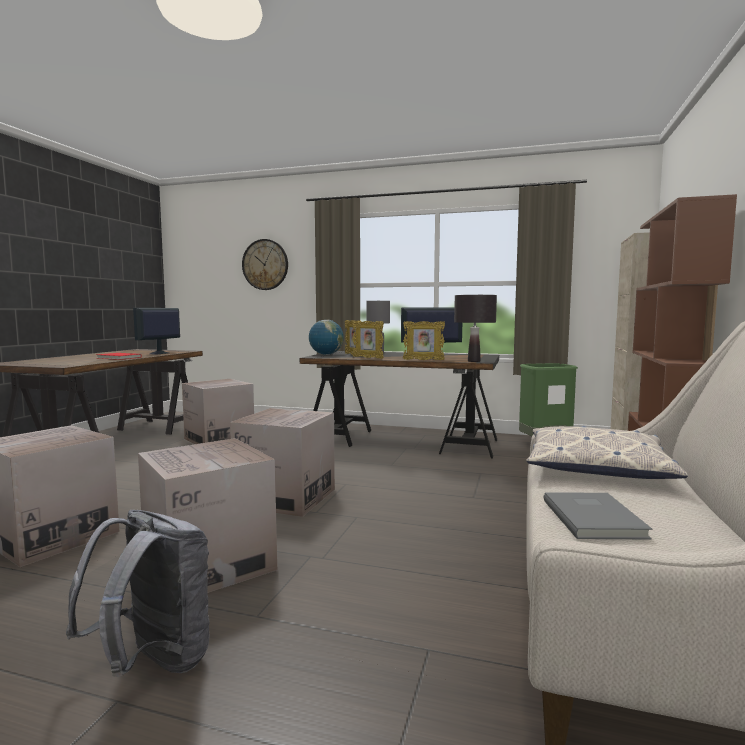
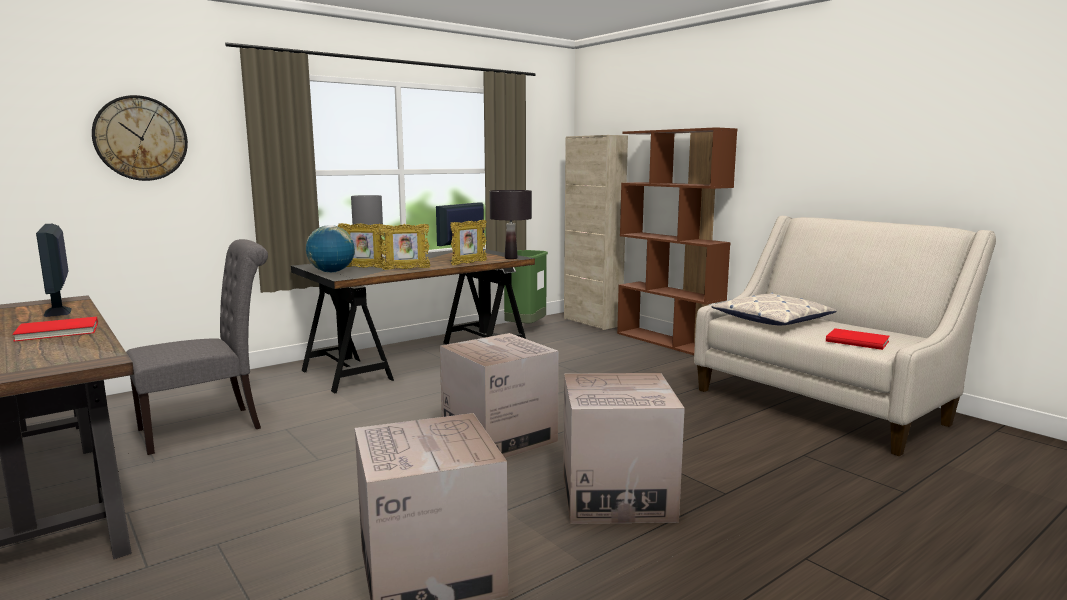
camera: 55 degrees left, 5 degrees up
(153, 663) = (765, 540): grey backpack -> none
(219, 439) = (209, 427): cardboard box -> grey chair
(594, 518) = (856, 340): grey book -> red book

